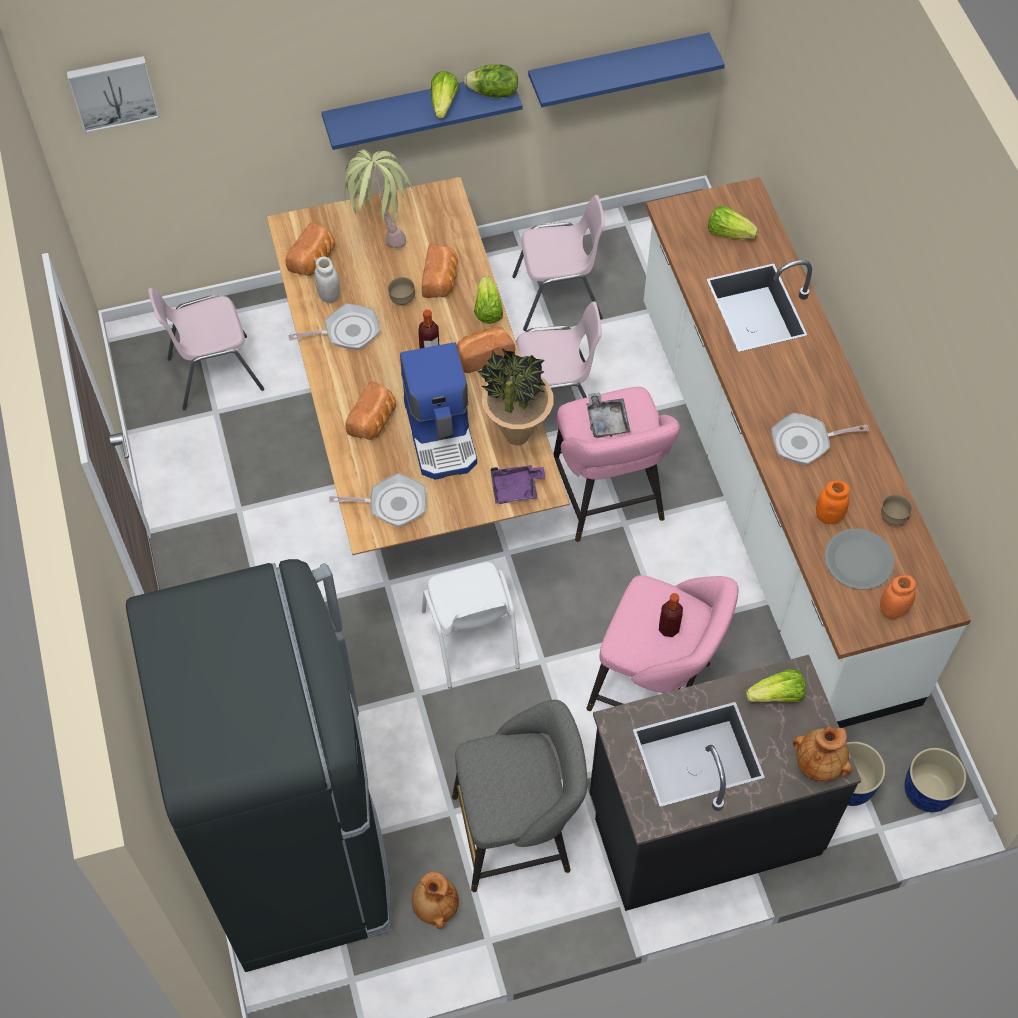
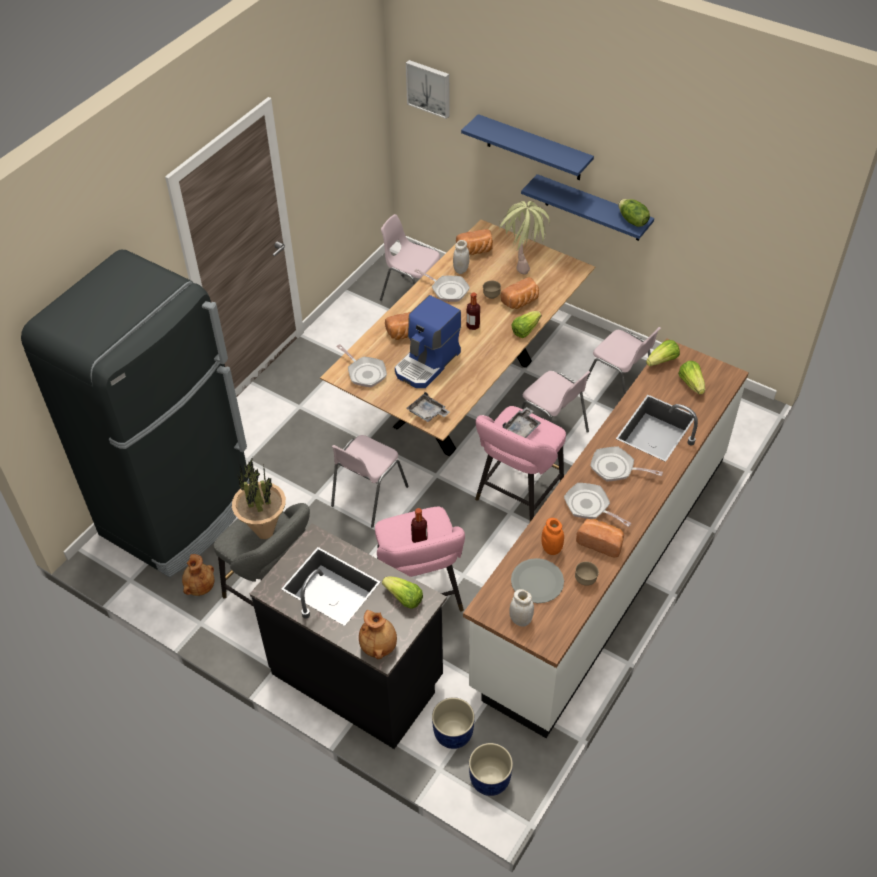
camera: 50 degrees right, 10 degrees down
(444, 103) = (600, 209): lettuce -> lettuce (662, 361)
(471, 640) = (368, 496): white chair -> pink chair
(483, 355) = (495, 347): bread -> bread (601, 542)
(516, 436) = (460, 392): potted plant -> potted plant (264, 532)
(516, 489) = (427, 413): purple tray -> grey tray
(618, 68) = (726, 261): blue shelf -> blue shelf (534, 148)
(777, 382) = (616, 468): none -> frying pan
(893, 610) = (520, 620): orange jar -> white jar

